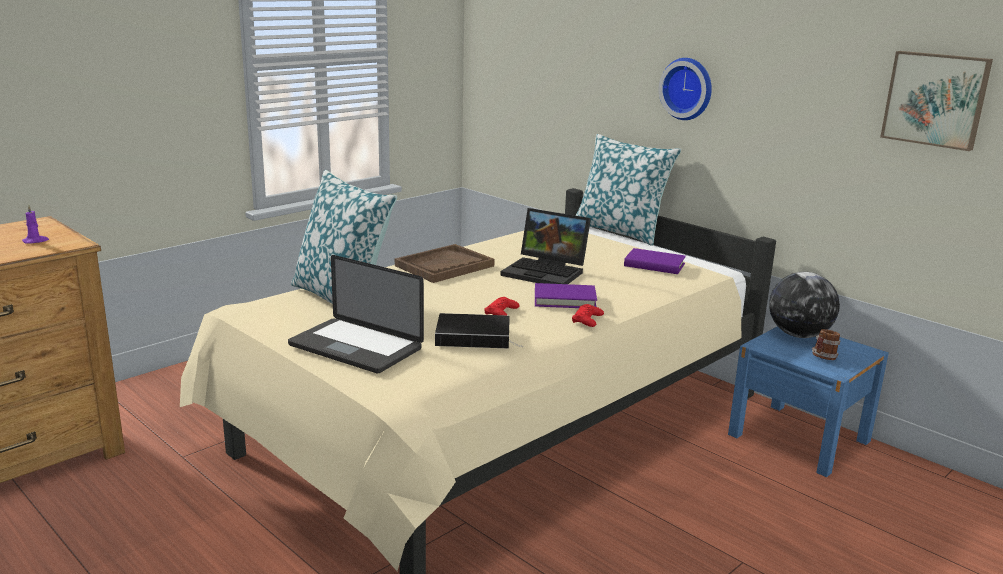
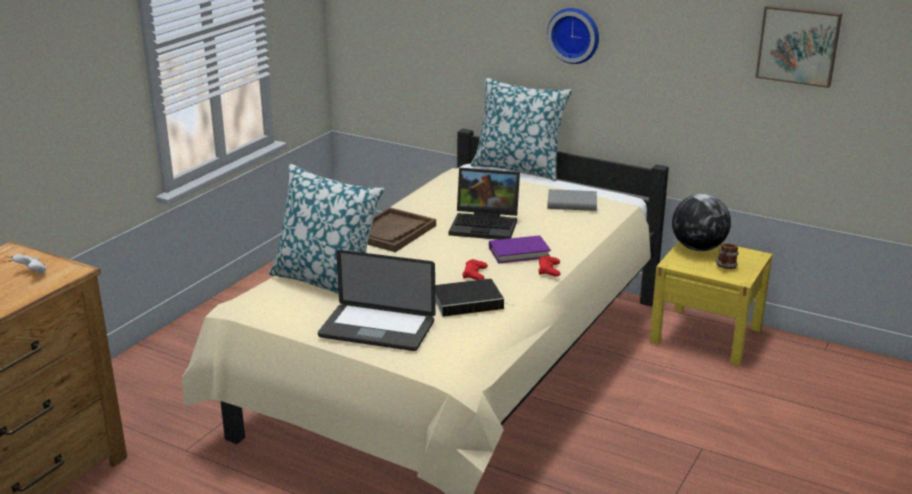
camera: 15 degrees left, 5 degrees up
(36, 241) = (33, 273): purple candle -> white game controller
(654, 265) = (572, 203): purple book -> grey book
(799, 438) = (706, 335): blue nightstand -> yellow nightstand

